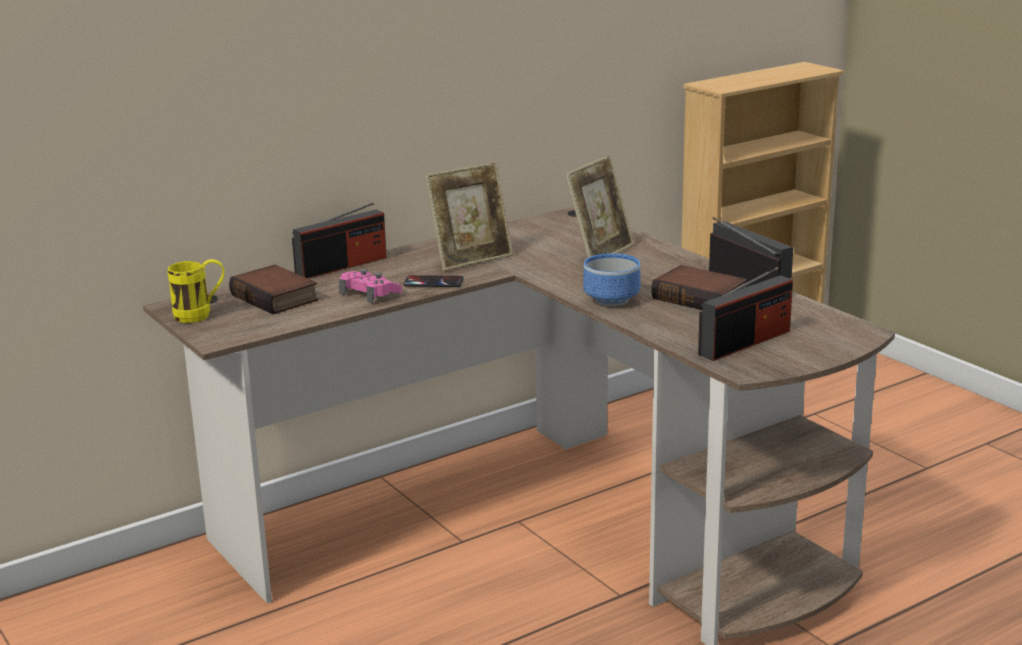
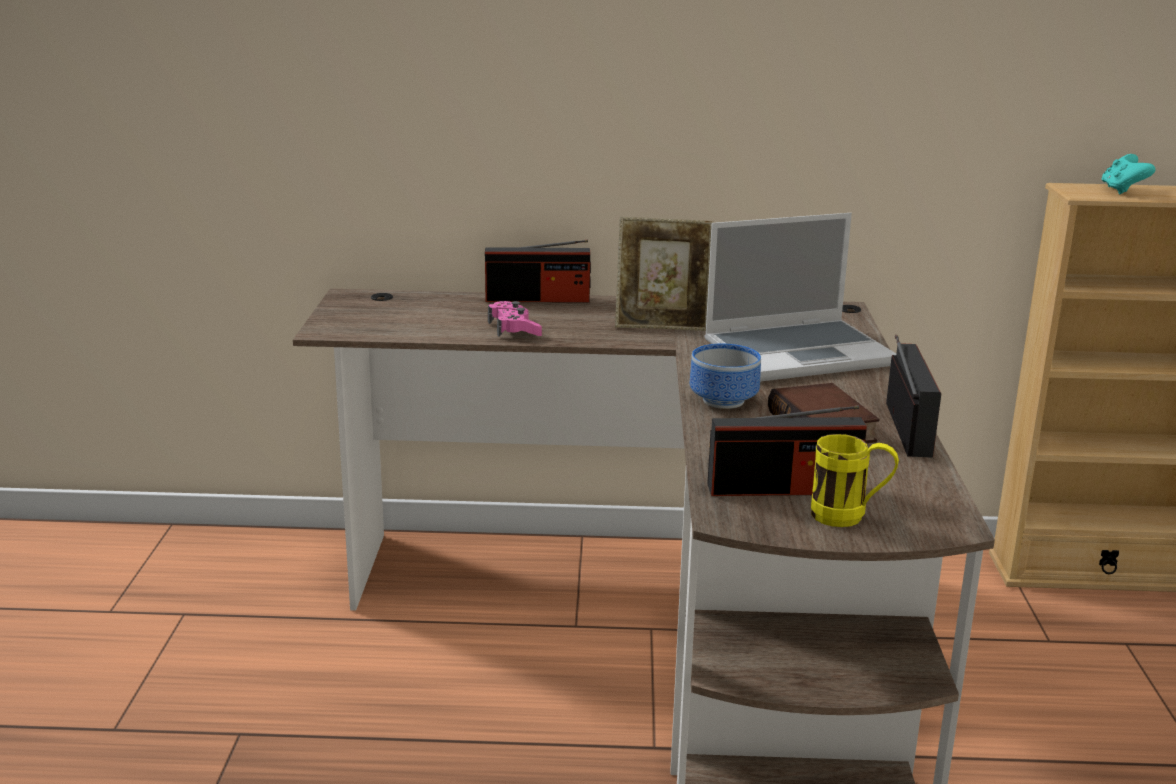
camera: 35 degrees right, 0 degrees up
(201, 315) = (351, 308): yellow mug -> yellow mug (849, 518)
(277, 297) = (435, 310): book -> none
(433, 282) = (588, 335): phone -> none
(600, 253) = (799, 353): picture frame -> laptop
(739, 80) = (1122, 191): none -> turquoise game controller

